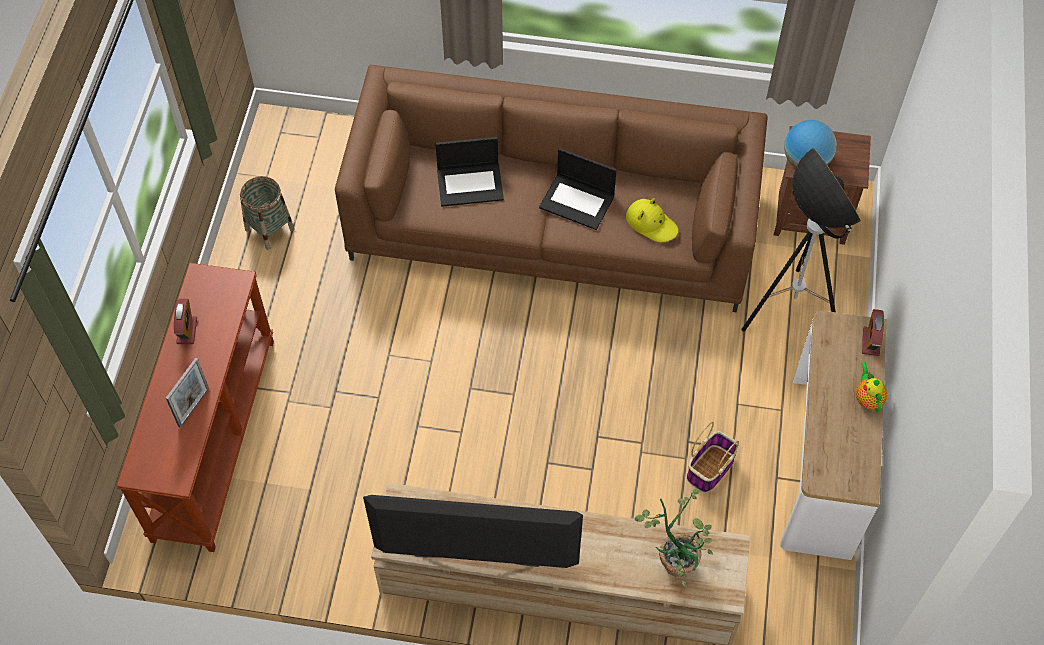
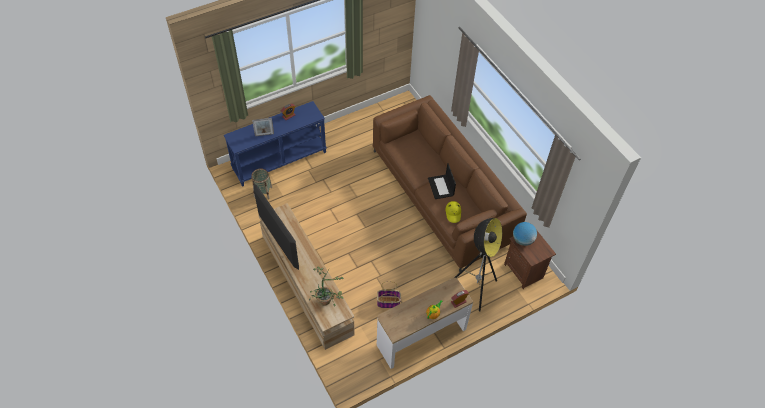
camera: 50 degrees right, 5 degrees down
(213, 437) = (279, 160): brown console table -> blue console table
(269, 229) = (365, 124): basket -> basket (263, 192)
(470, 184) = (418, 154): laptop -> none

